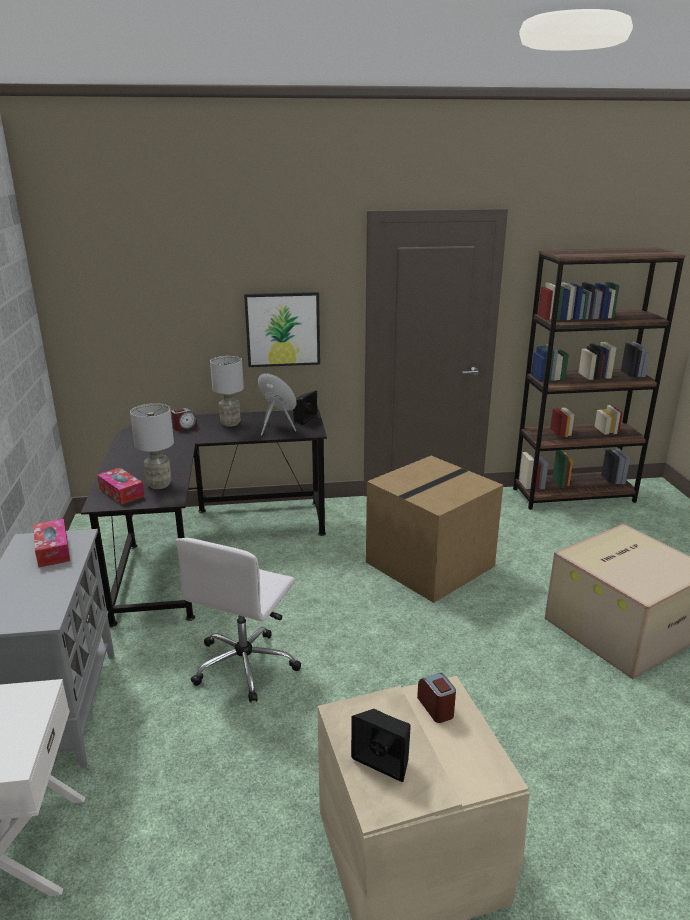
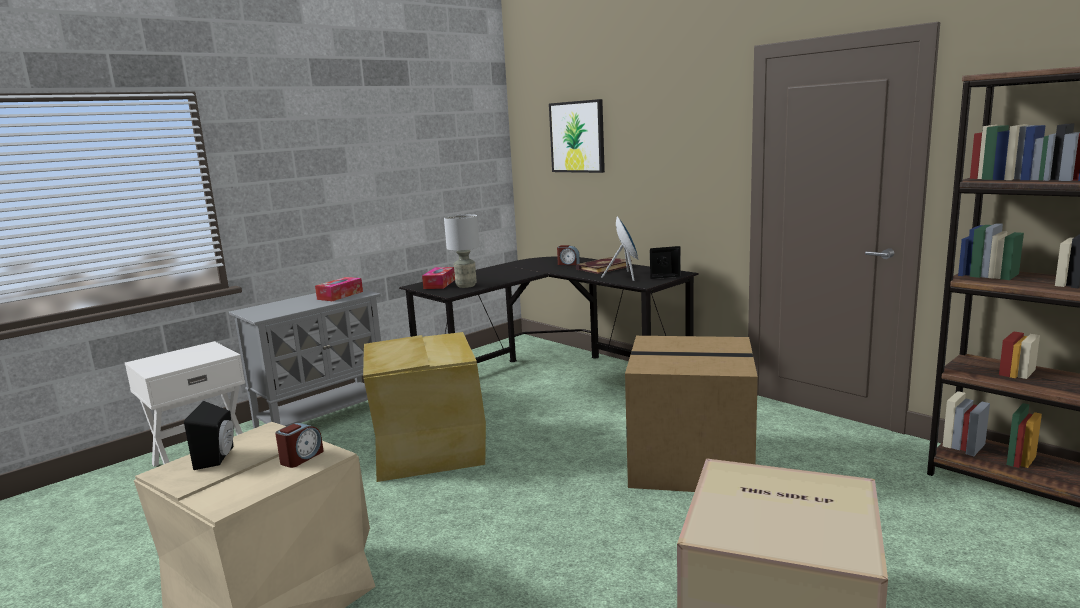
camera: 55 degrees right, 10 degrees down
(230, 423) = (603, 267): grey table lamp -> book
(246, 665) = (429, 449): white office chair -> beige storage box
(283, 329) = (671, 180): picture -> picture (577, 137)

